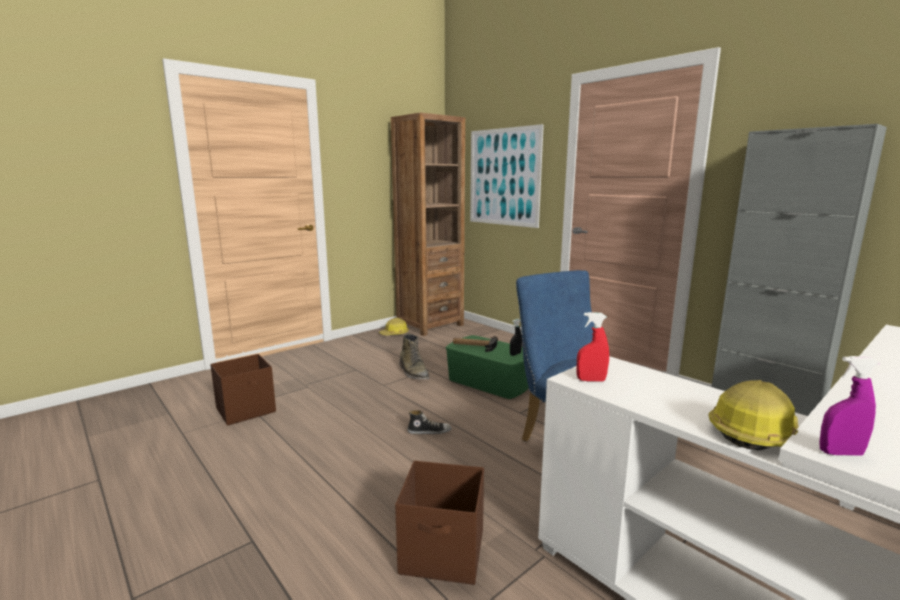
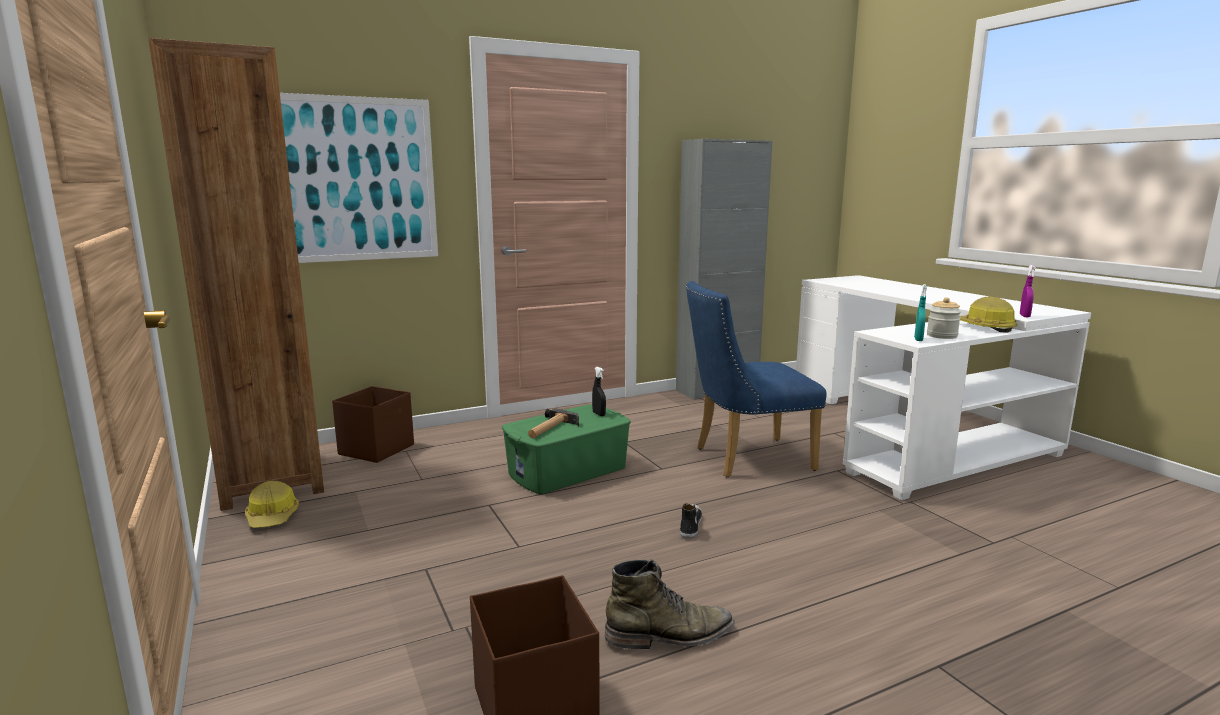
camera: 75 degrees left, 0 degrees up
(413, 372) = (487, 517): green boot -> green boot (670, 635)
(443, 553) = (921, 543): brown storage box -> brown storage box (377, 449)
(591, 380) = (918, 339): red spray bottle -> turquoise spray bottle
(633, 394) = (942, 336): none -> jar

